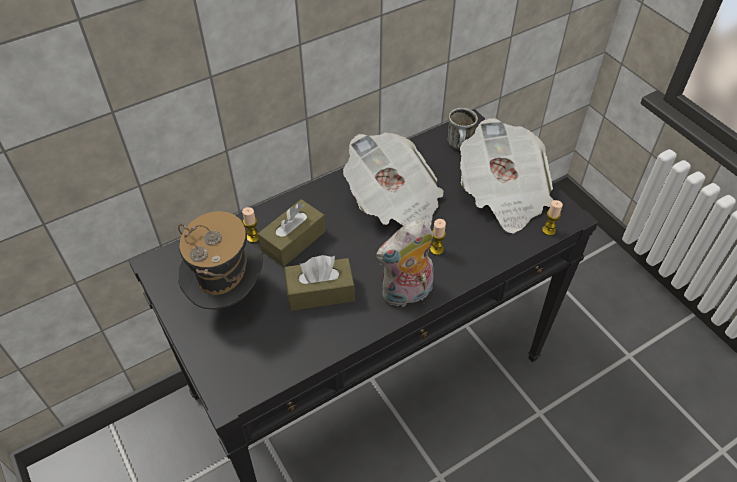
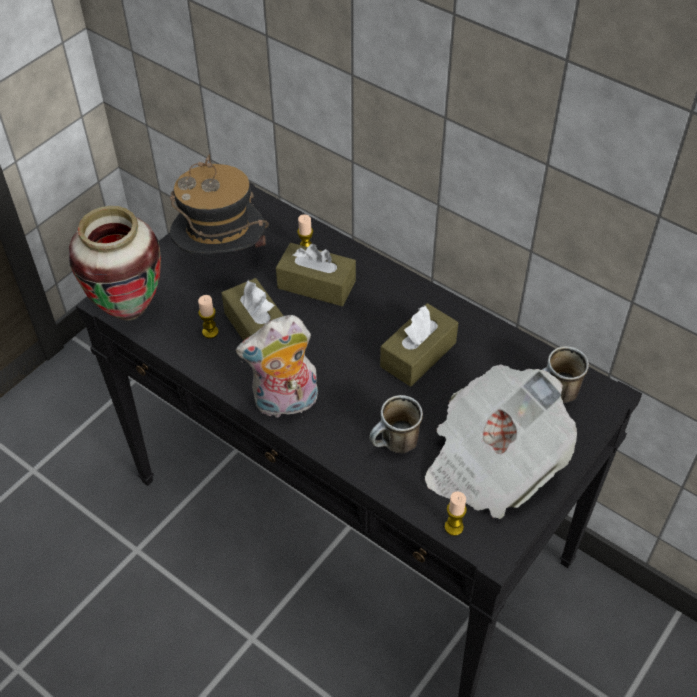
camera: 70 degrees right, 0 degrees up
(248, 383) = (129, 310): none -> vase
(394, 202) = (418, 354): newspaper -> brown tissue box
(407, 294) = (285, 404): plush toy -> plush toy turned 60 degrees counterclockwise
(436, 249) = (364, 414): candle -> candle (210, 332)
(471, 240) = (395, 446): none -> mug

